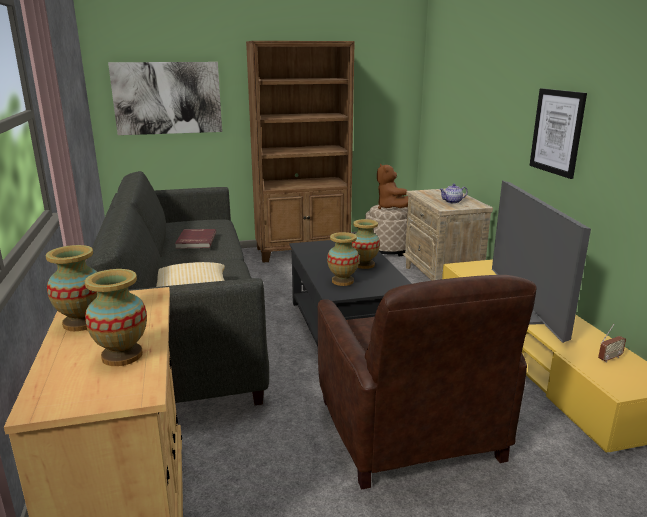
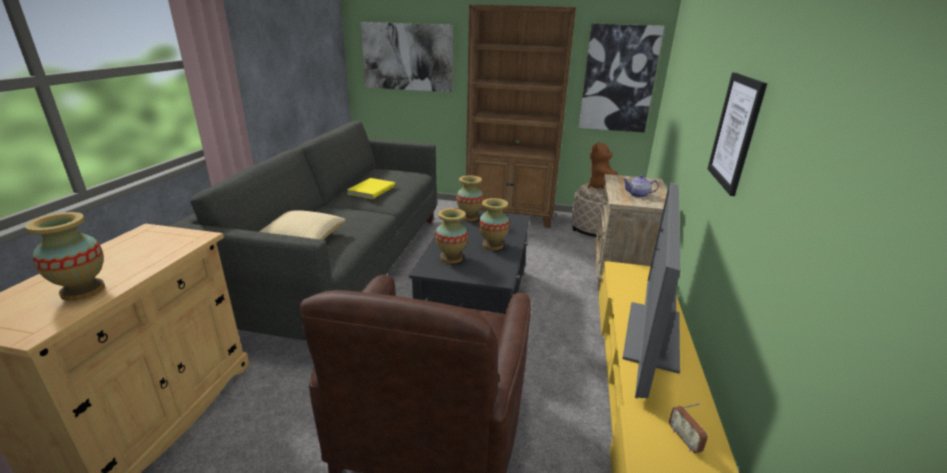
camera: 25 degrees right, 5 degrees up
(81, 323) = (113, 251): vase -> vase (469, 217)
(195, 240) = (371, 190): red book -> yellow book
(383, 105) = (618, 79): none -> picture
(609, 358) = (684, 440): radio -> radio turned 75 degrees clockwise

